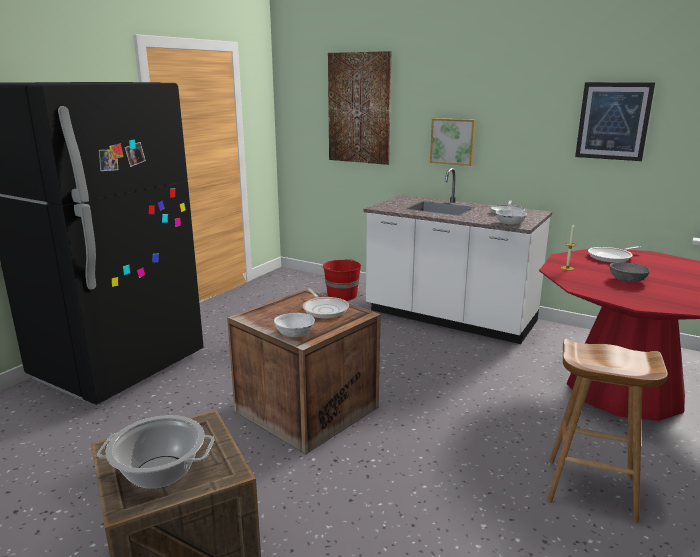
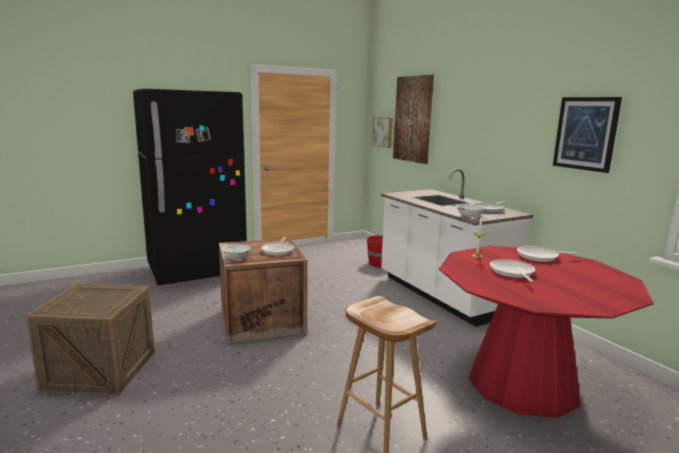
camera: 30 degrees right, 5 degrees down
(160, 472) = (82, 303): cooking pot -> none
(453, 141) = (468, 147): picture -> picture (383, 132)
(627, 280) = (512, 272): grey bowl -> frying pan

